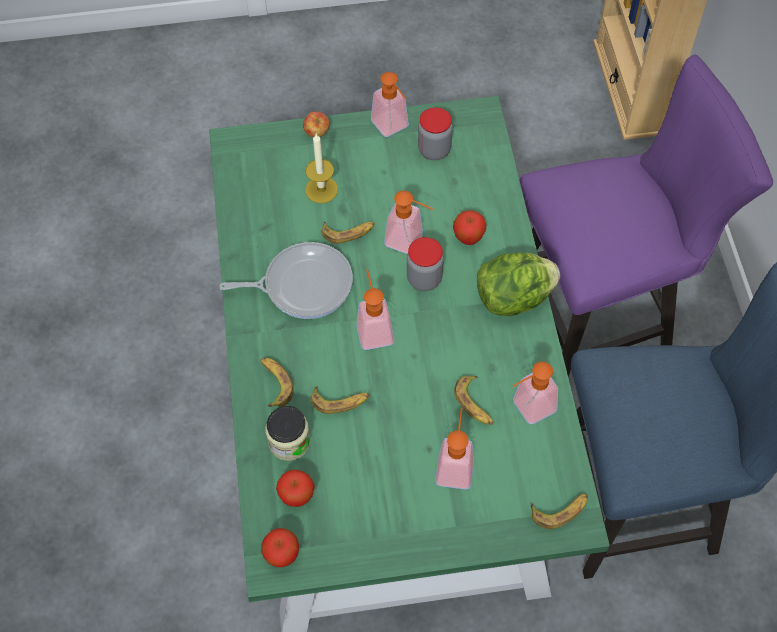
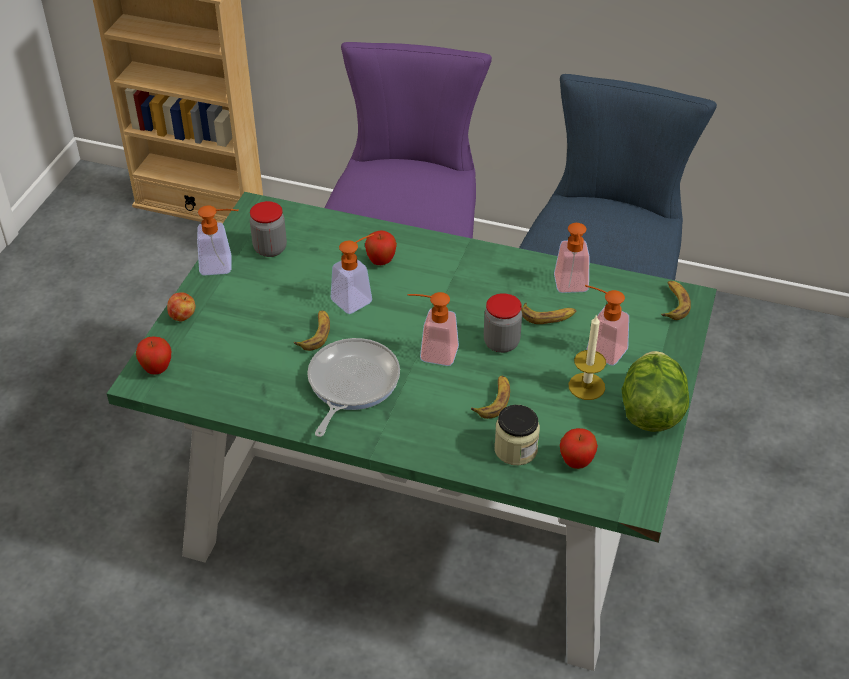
camera: 65 degrees left, 15 degrees down
(274, 383) = (446, 440): banana -> none
(282, 556) = (631, 492): apple -> apple (157, 369)
(321, 189) = (252, 335): candle -> candle (586, 386)
(424, 279) = (403, 303): jar -> jar (501, 343)
(513, 298) = (460, 257): lettuce -> lettuce (650, 411)

